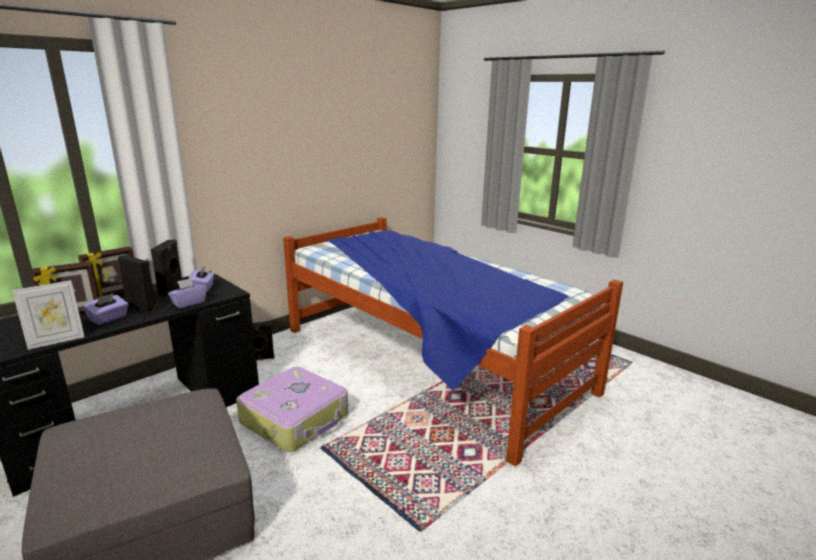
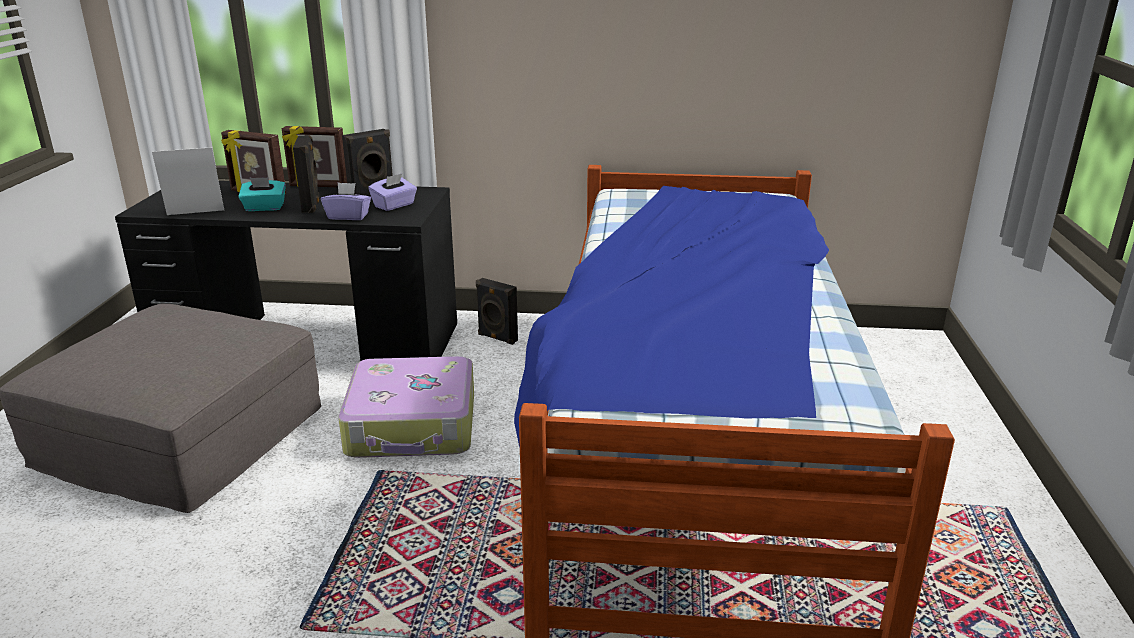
camera: 50 degrees right, 5 degrees up
(56, 341) = (195, 214): picture frame -> picture frame turned 150 degrees clockwise
(108, 319) = (264, 208): purple tissue box -> turquoise tissue box

